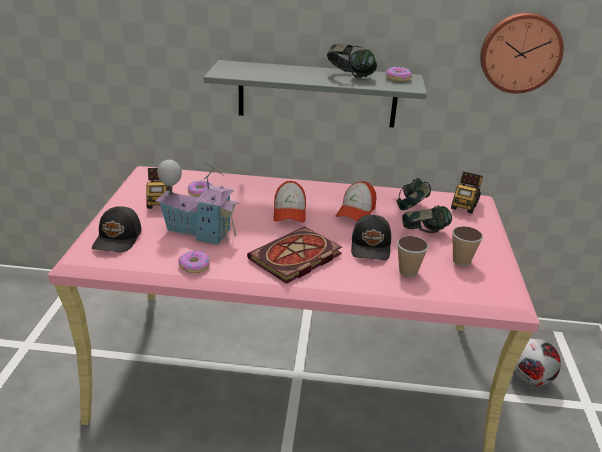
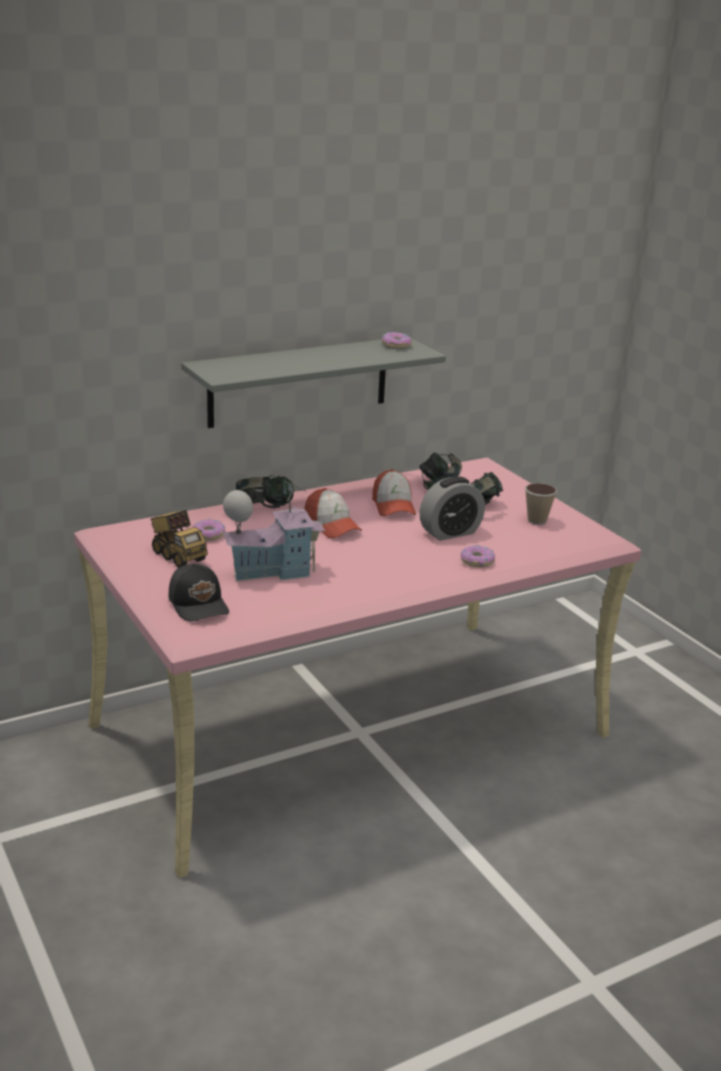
camera: 35 degrees left, 5 degrees down
(194, 266) = (318, 601): donut -> donut (477, 561)
(295, 258) = (399, 564): book -> none
(350, 76) = (350, 352): headphones -> headphones (264, 508)
(371, 246) = (450, 532): black cap -> alarm clock
(408, 272) = (507, 543): cup -> none
(465, 204) = (479, 471): toy truck -> none
(520, 52) = (495, 295): wall clock -> none
(529, 380) = (572, 649): football -> none

